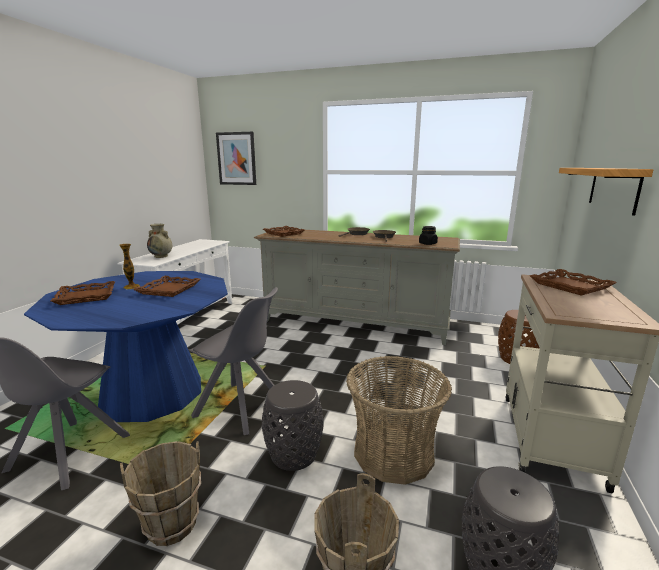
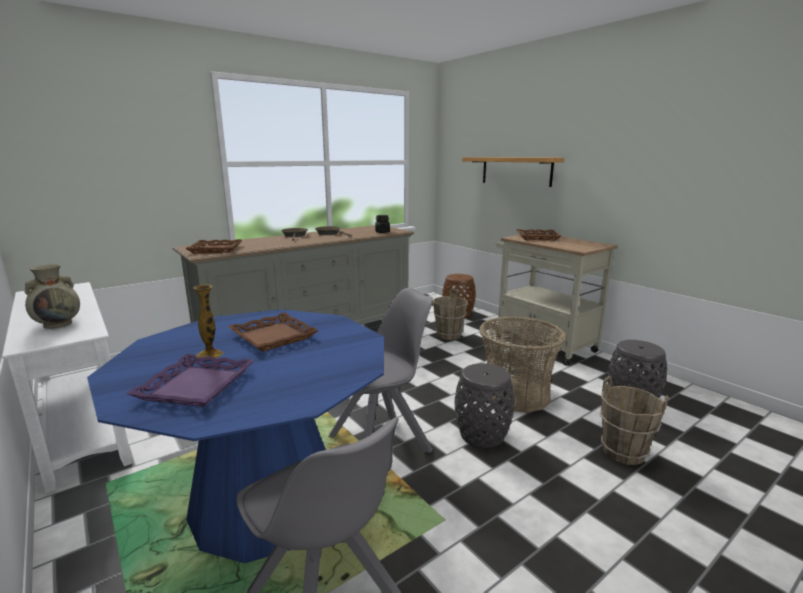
camera: 55 degrees left, 0 degrees up
(86, 296) = (195, 386): brown tray -> purple tray
(171, 523) = (522, 525): brown bucket -> brown bucket (448, 335)
(236, 158) = (60, 144): picture -> none

